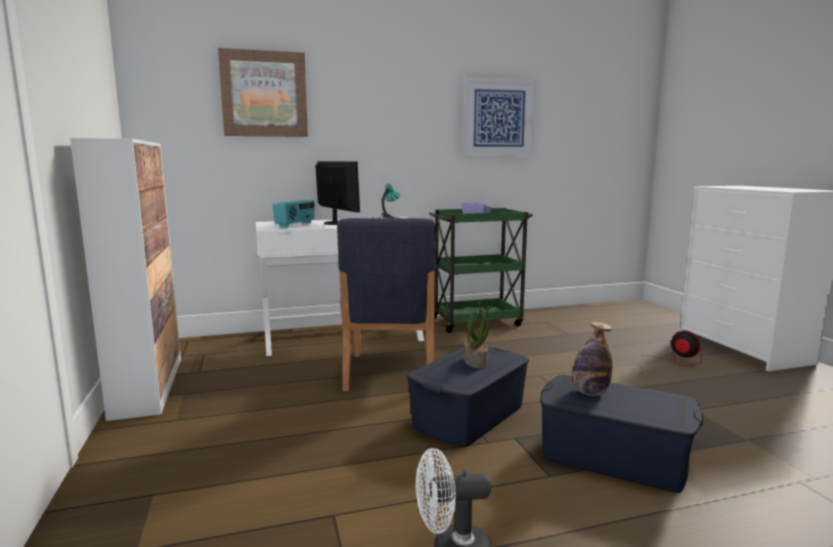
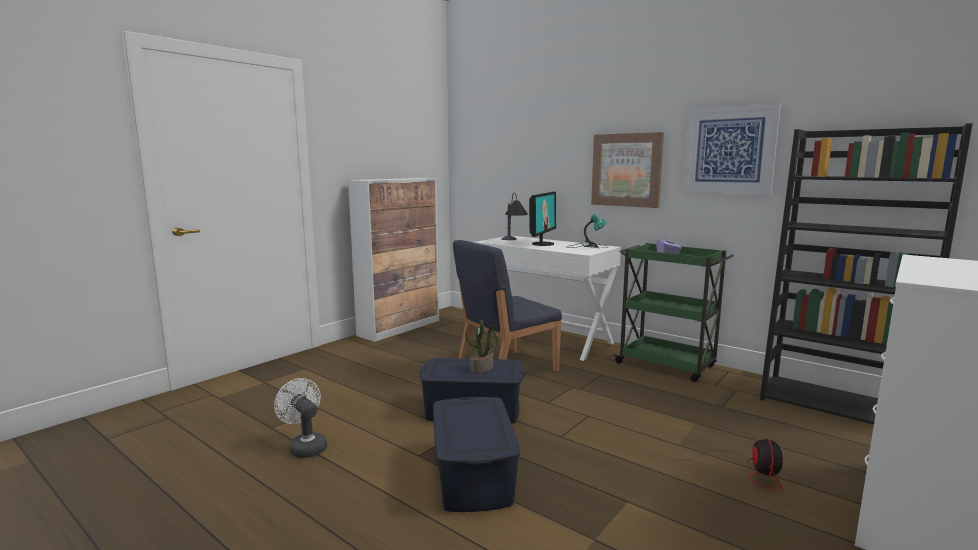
camera: 55 degrees right, 0 degrees up
(264, 94) = (522, 139): picture -> picture (626, 170)
(296, 225) = (513, 241): radio -> table lamp
(590, 393) = (472, 412): bottle -> none
(596, 311) = (839, 405): none -> black bookcase

